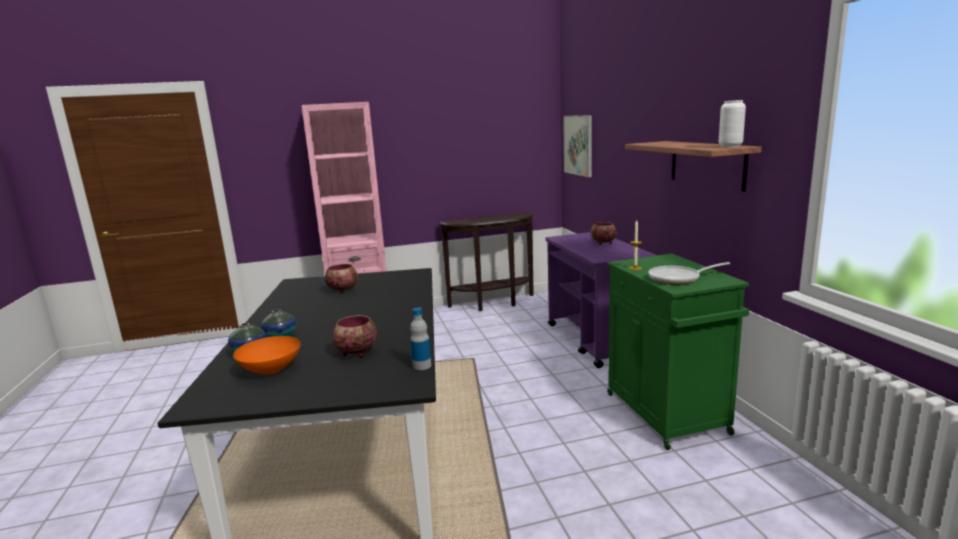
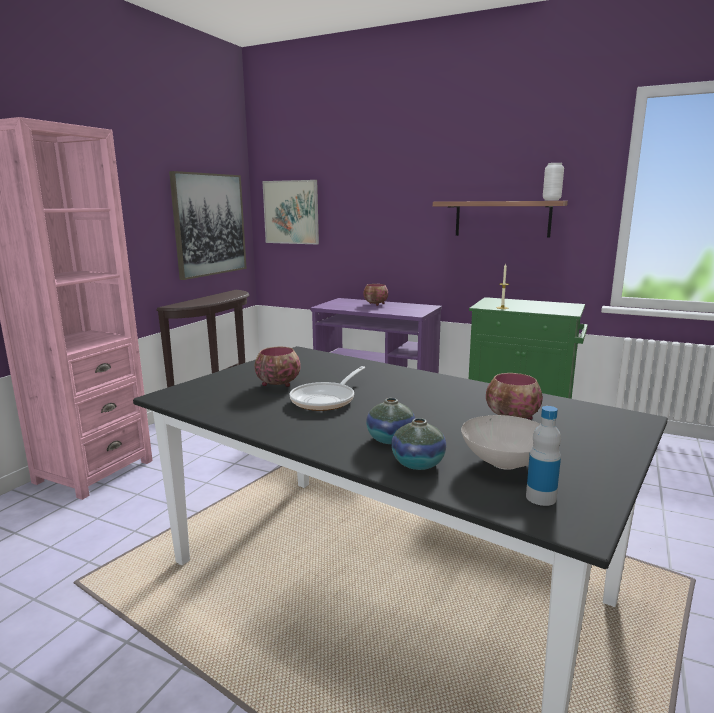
camera: 50 degrees left, 0 degrees up
(272, 370) = (505, 462): orange bowl -> white bowl
(422, 366) = (588, 405): bottle -> bottle (540, 497)
(504, 156) = (209, 224): none -> picture
(678, 279) = (548, 308): frying pan -> frying pan (326, 399)

